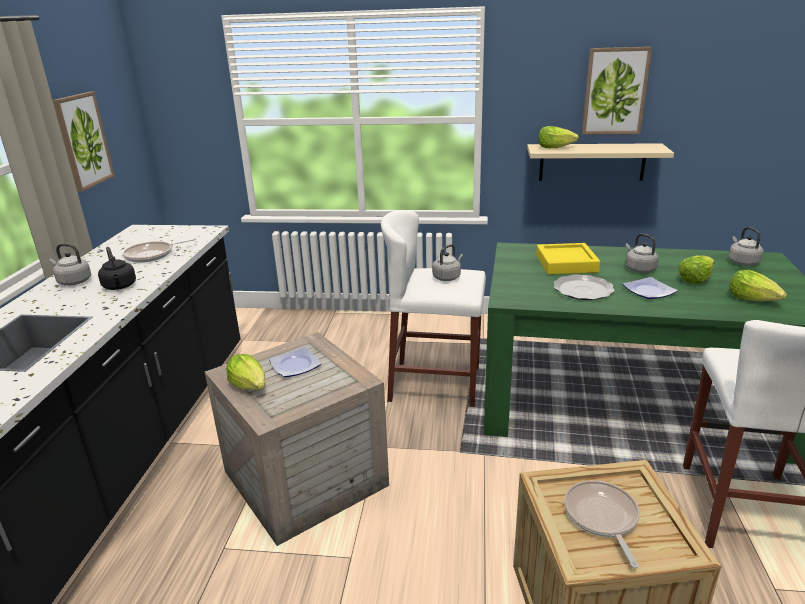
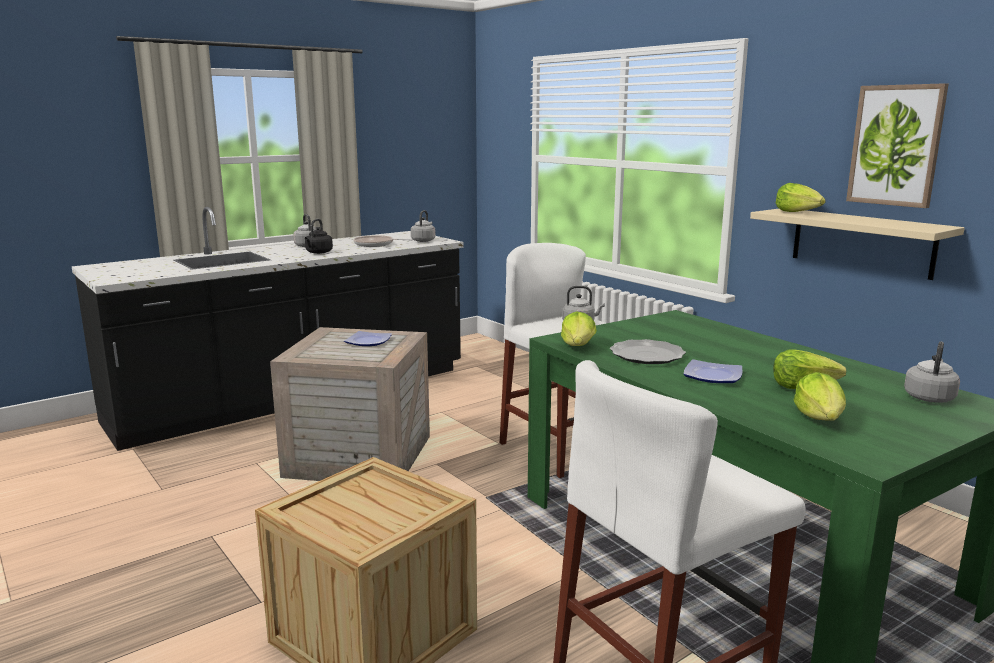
camera: 45 degrees right, 10 degrees down
(83, 140) = (393, 153): picture -> none
(250, 386) = (322, 341): lettuce -> lettuce (578, 346)
(566, 264) = (693, 338): yellow tray -> none
(602, 518) = (361, 504): frying pan -> none
(639, 269) = (762, 362): grey kettle -> grey kettle (423, 240)

